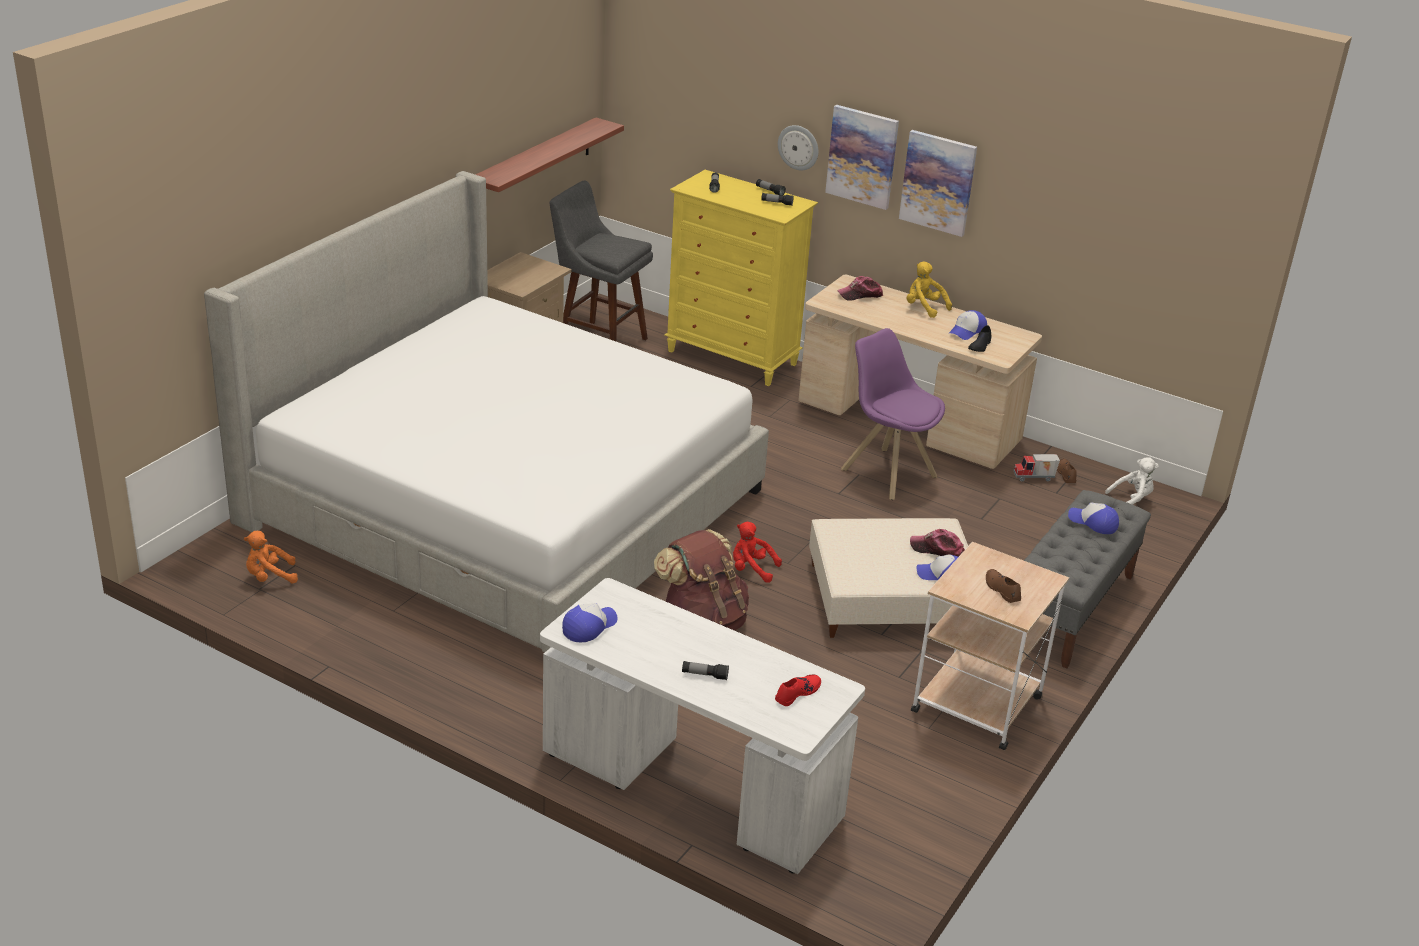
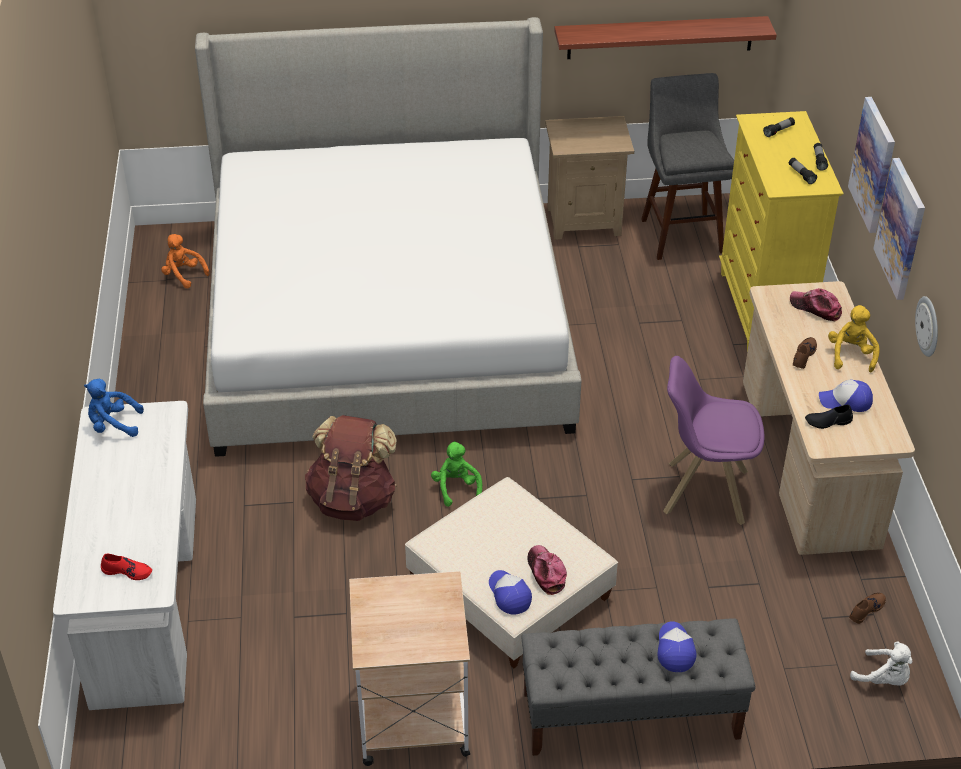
camera: 55 degrees right, 10 degrees up
(589, 626) = (113, 425): cap -> blue plush toy
(704, 675) = (106, 512): flashlight -> none
(751, 569) = (456, 488): red plush toy -> green plush toy
(798, 147) = (849, 127): wall clock -> wall clock (928, 326)
(887, 473) = (704, 492): purple chair -> purple chair turned 90 degrees counterclockwise
(1002, 589) = (400, 623): brown shoe -> brown shoe (803, 355)
(1034, 478) = (828, 591): toy truck -> none

